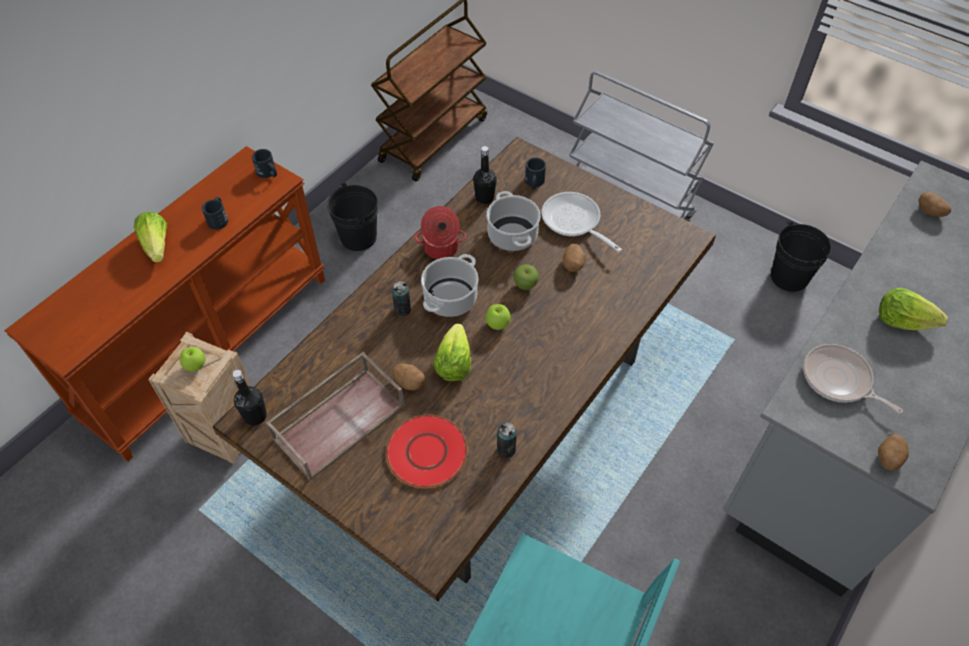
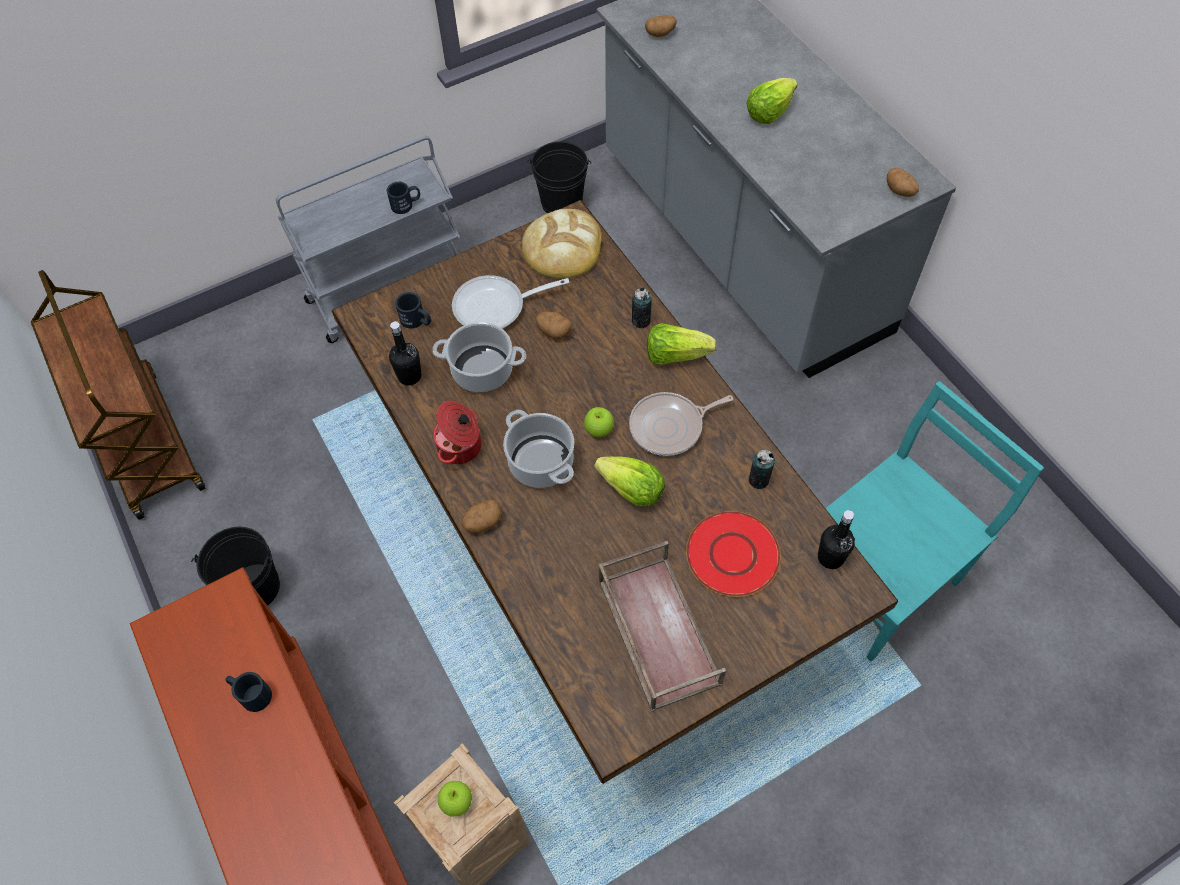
camera: 65 degrees left, 5 degrees up
(157, 246) = (253, 791): lettuce -> lettuce (675, 355)
(255, 416) = (610, 723): black bottle -> black bottle (830, 557)
(268, 173) = (205, 607): black mug -> black mug (406, 204)
(402, 310) = (532, 516): can -> can (641, 321)
(409, 382) = (635, 542): potato -> potato (482, 523)
(525, 285) = (559, 385): apple -> none
(658, 240) = (563, 247): none -> bread
(839, 380) = (810, 184): frying pan -> frying pan (670, 427)

